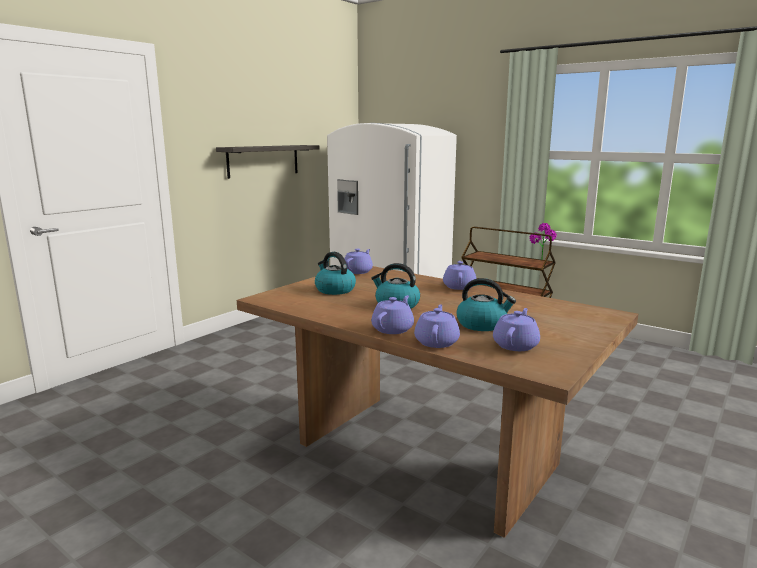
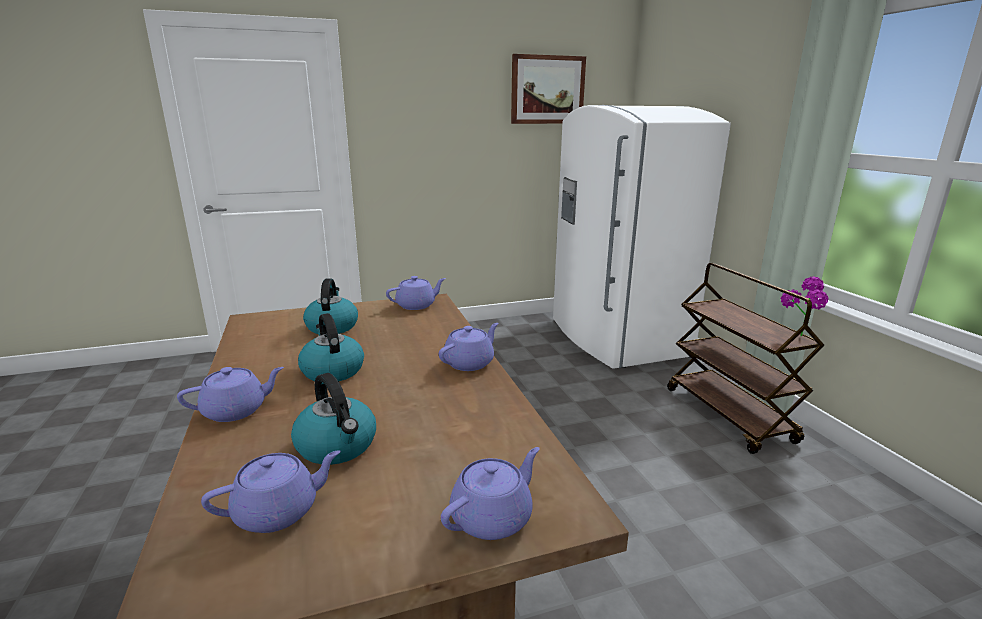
camera: 35 degrees right, 5 degrees up
(263, 160) = (476, 150): shelf -> none
(307, 111) = (547, 90): none -> picture
(436, 342) = (219, 455): purple teapot -> purple teapot (493, 517)

